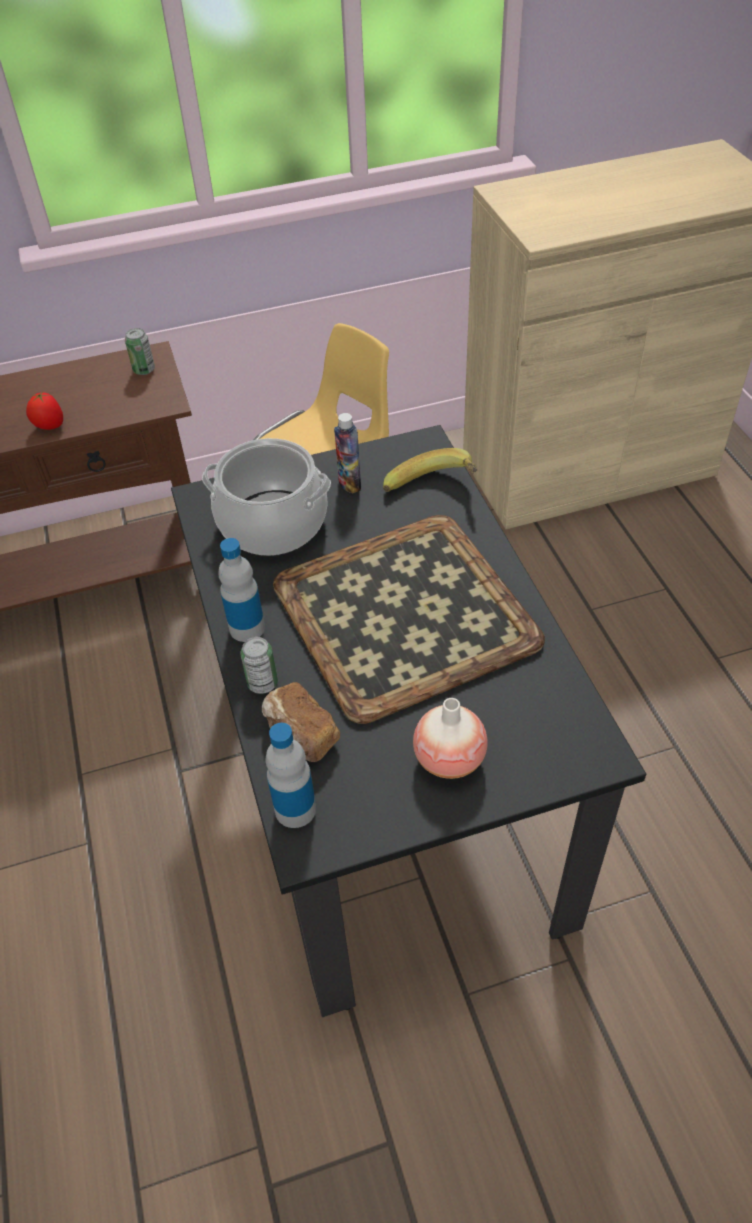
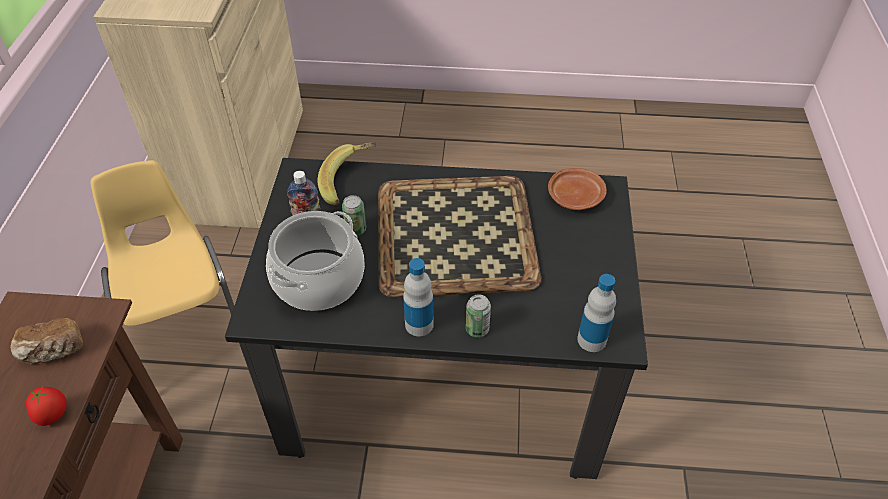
camera: 70 degrees left, 0 degrees up
(144, 370) = (36, 319): can -> can (355, 229)
(300, 735) = (532, 320): bread -> bread (53, 351)
(449, 759) = (583, 252): vase -> none
(557, 719) = (575, 196): none -> brown plate

